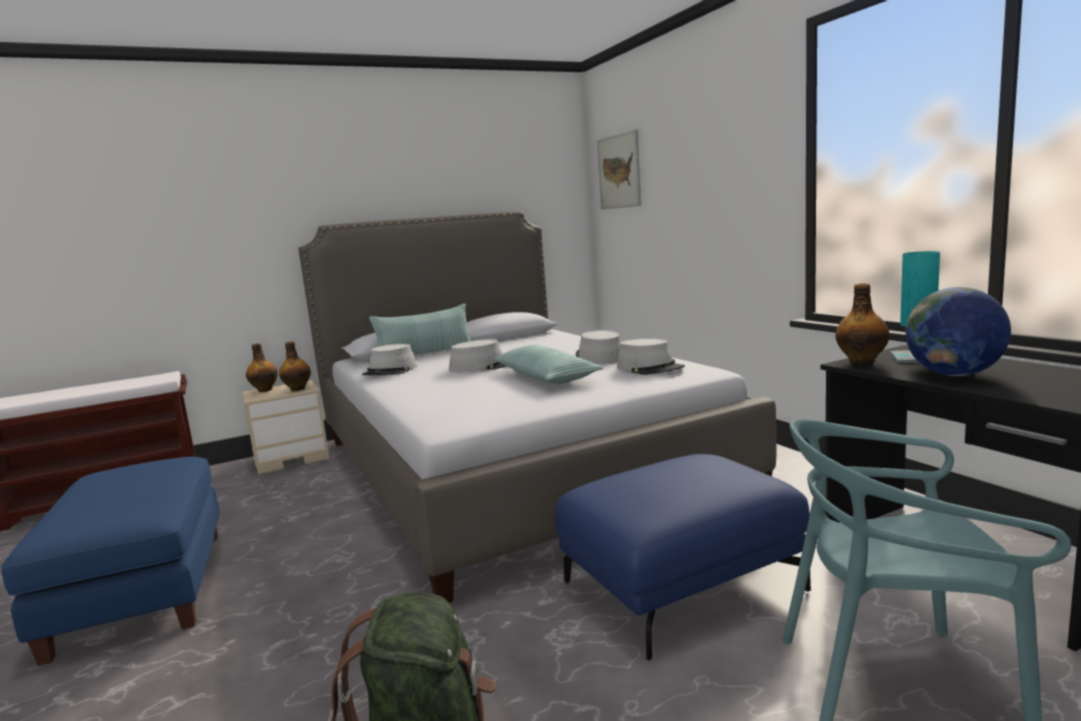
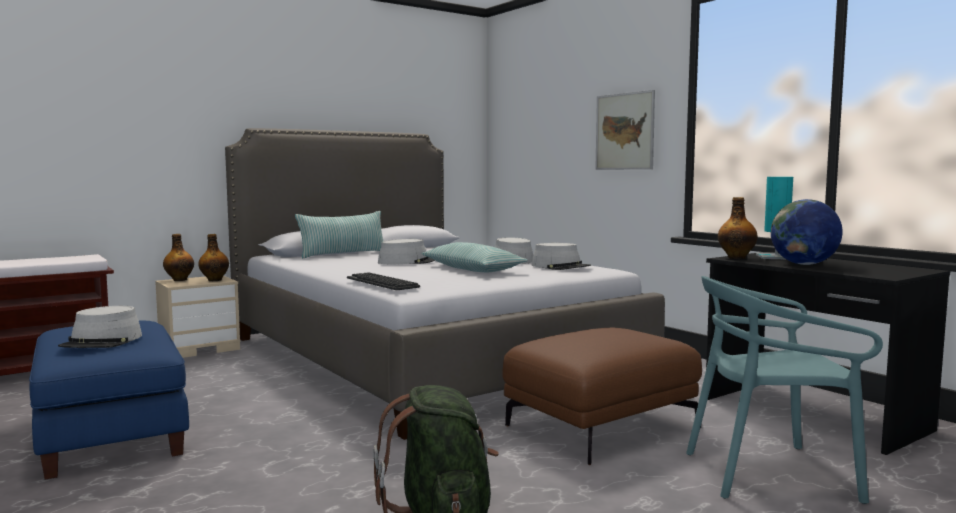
camera: 10 degrees left, 5 degrees down
(390, 371) = (319, 262): grey hat -> grey hat (102, 341)
(423, 410) = (382, 283): none -> keyboard
(619, 171) = (517, 107): picture -> picture (624, 131)
(681, 584) = (601, 426): blue ottoman -> brown ottoman

